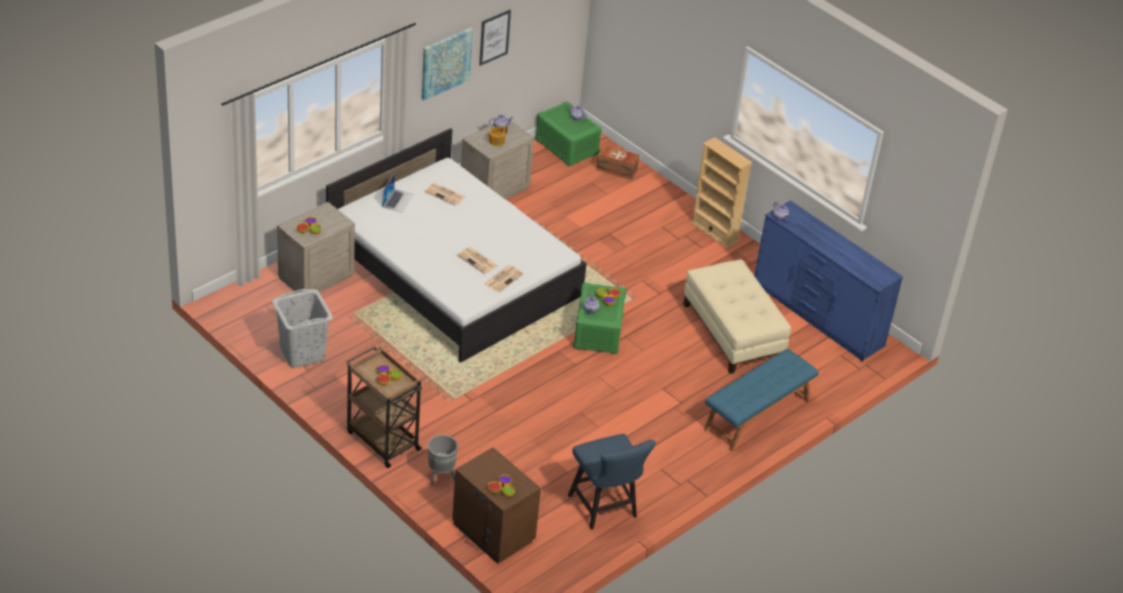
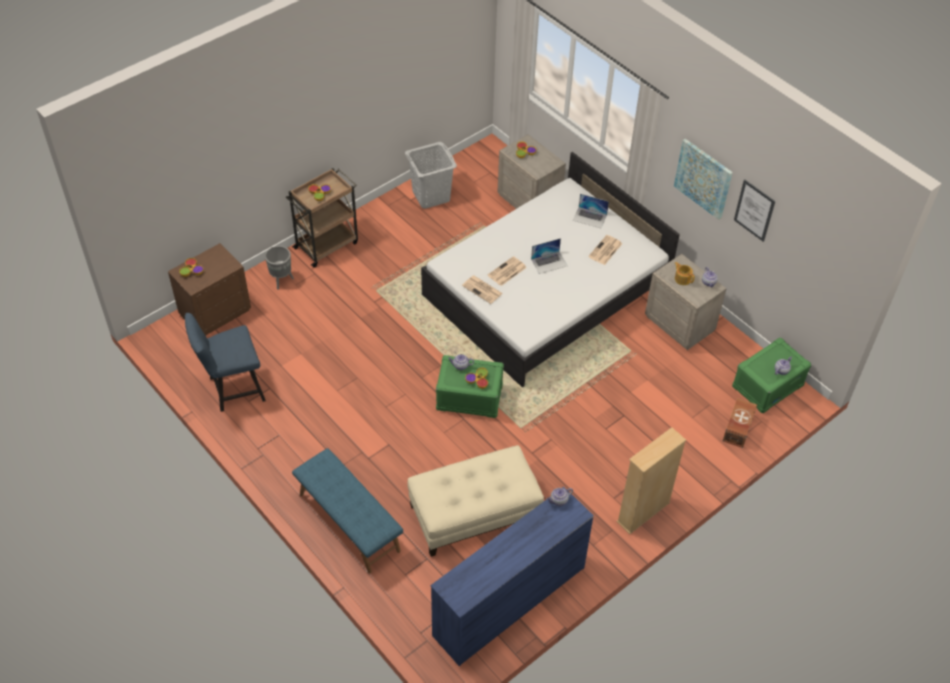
camera: 95 degrees right, 10 degrees up
(463, 231) = (549, 262): none -> laptop

